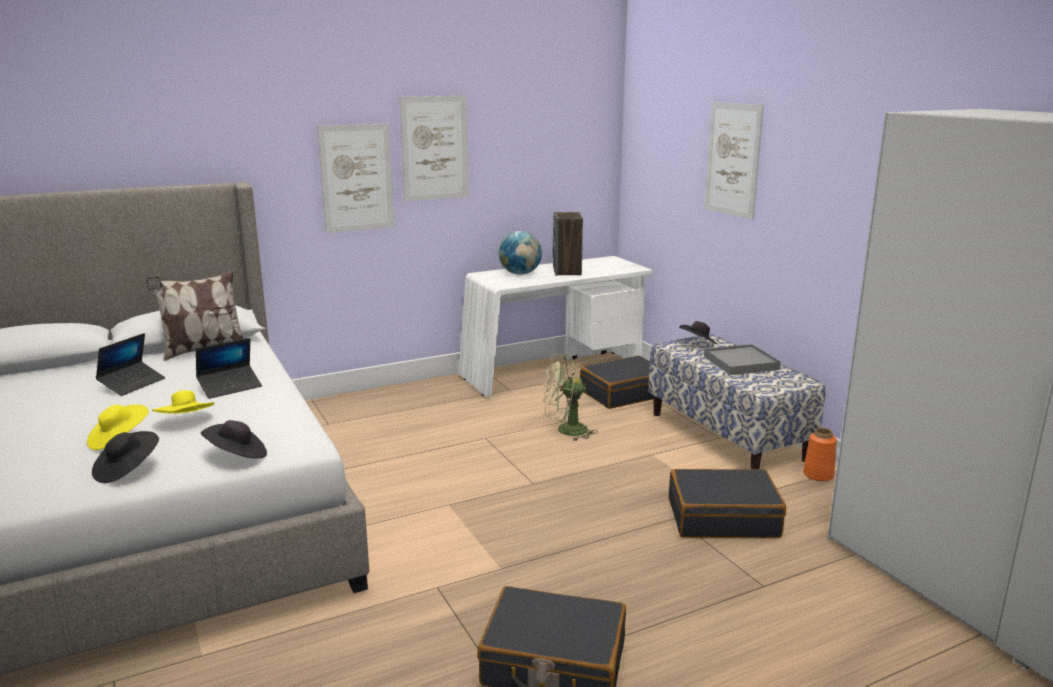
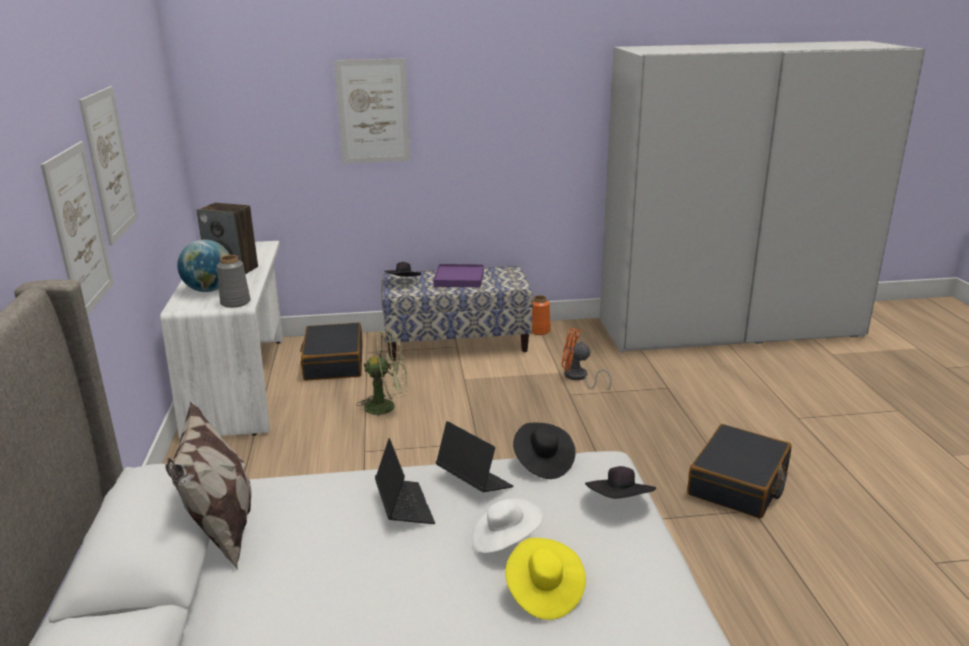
camera: 70 degrees left, 5 degrees up
(127, 470) = (637, 580): black hat -> black hat (542, 463)
(132, 384) = (328, 595): laptop -> laptop (474, 482)
(186, 422) = (505, 540): yellow hat -> white hat
(502, 283) = (235, 303): none -> grey vase
(565, 431) = (387, 406): green fan -> green fan turned 105 degrees counterclockwise
(723, 518) = (578, 378): black suitcase -> orange fan
(741, 363) = (459, 278): grey tray -> purple tray

